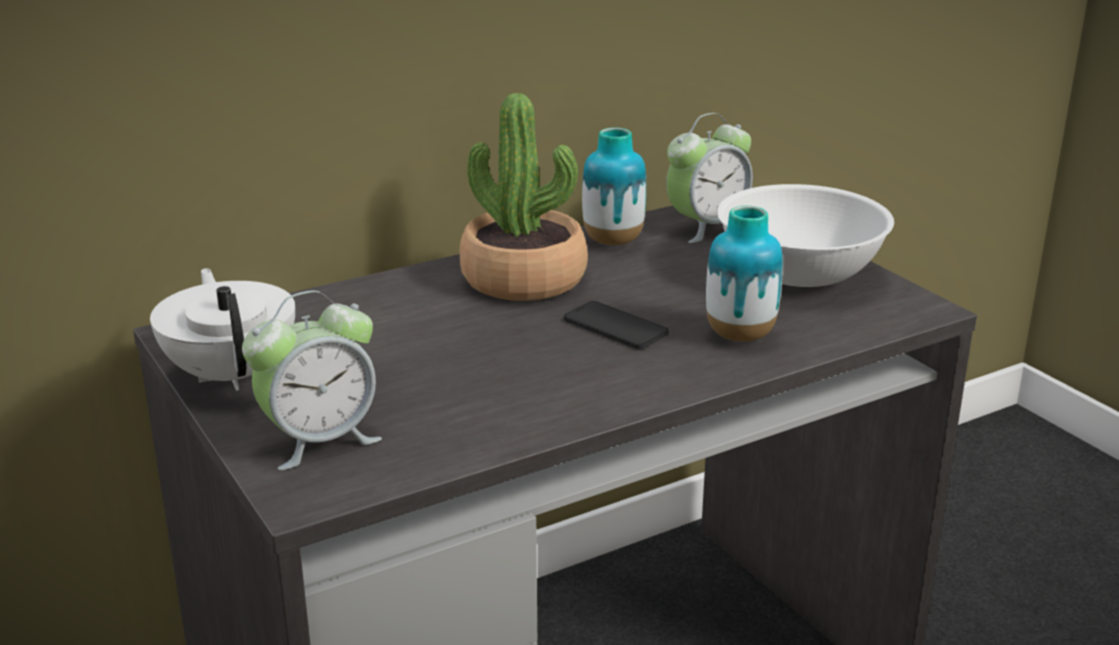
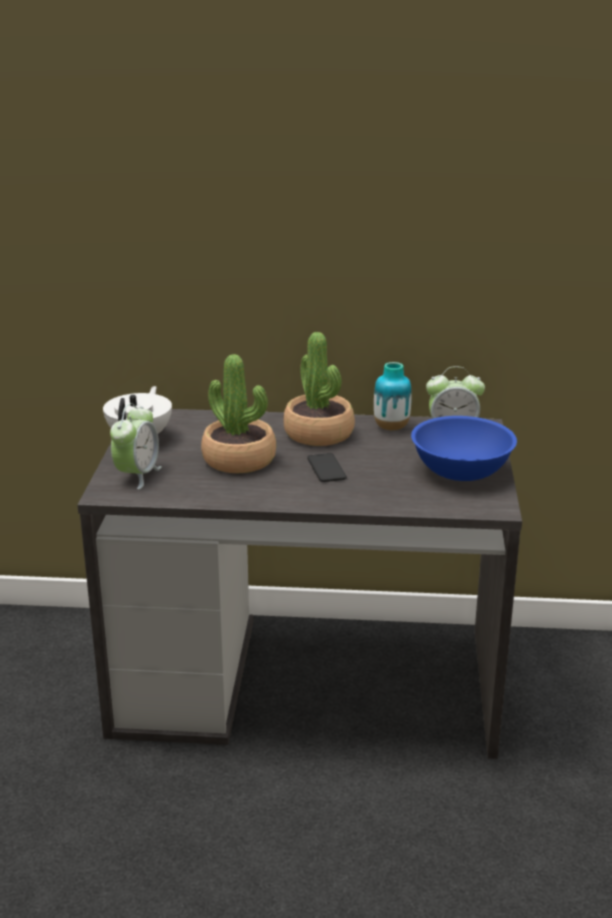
camera: 35 degrees right, 0 degrees up
(319, 441) = (137, 475): alarm clock -> alarm clock turned 75 degrees counterclockwise
(460, 356) = (239, 459): none -> potted plant
(740, 335) = (378, 491): vase -> none
(798, 273) = (460, 471): white bowl -> blue bowl

